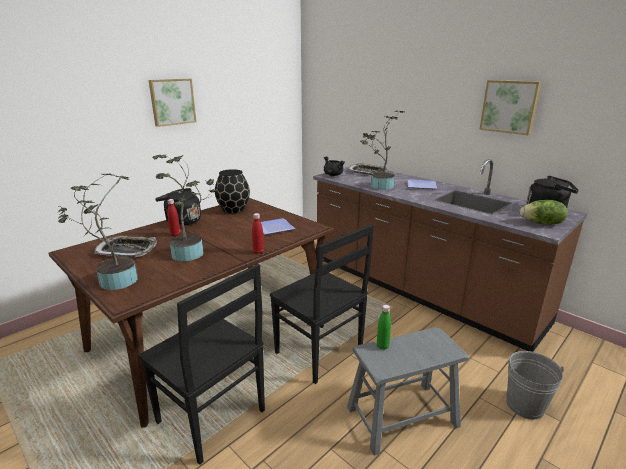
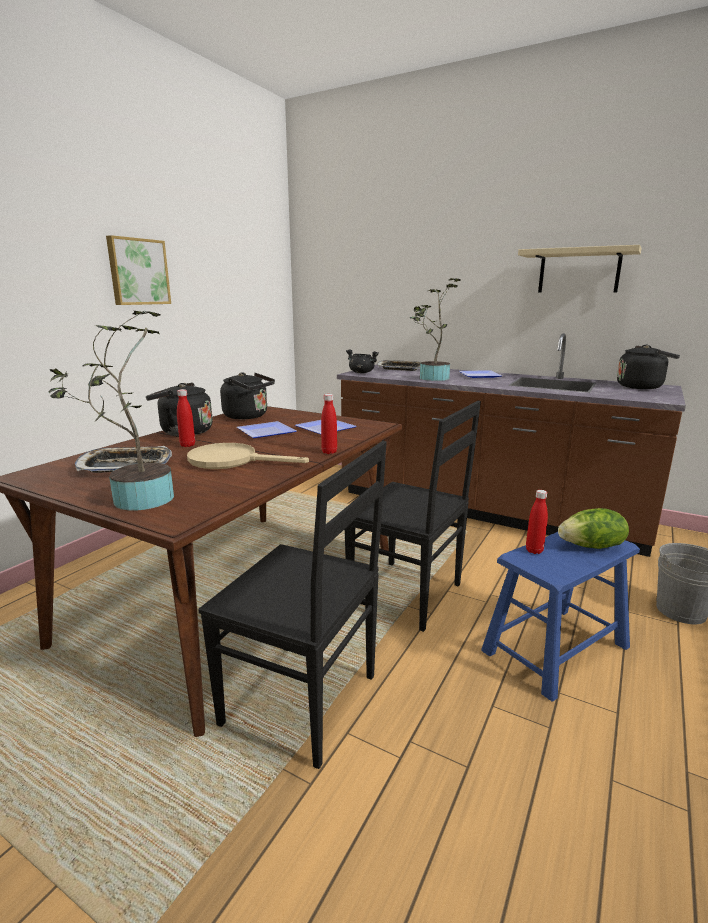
camera: 15 degrees left, 5 degrees down
(191, 253) = (232, 461): potted plant -> beige frying pan
(231, 227) = (264, 432): none -> plate
(233, 209) = (248, 416): black vase -> black kettle
(382, 346) = (534, 550): green bottle -> red bottle
(402, 416) = (556, 649): grey stool -> blue stool
(509, 106) = (579, 271): picture -> beige shelf
(542, 223) = (650, 395): lettuce -> lettuce (592, 546)

